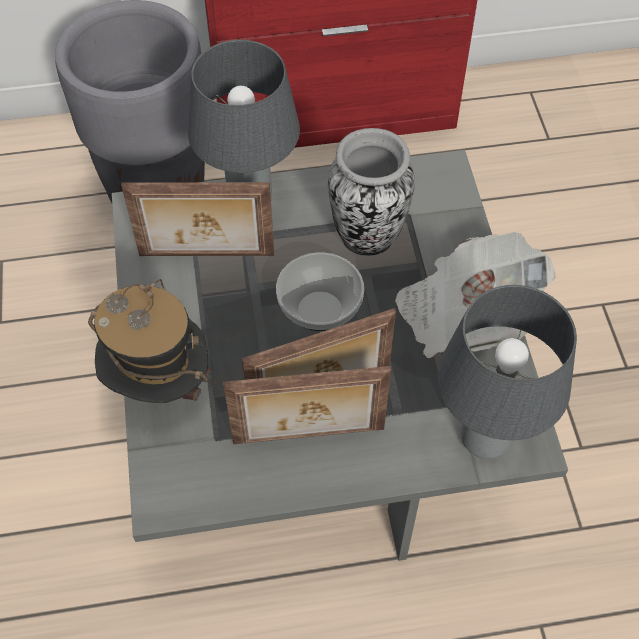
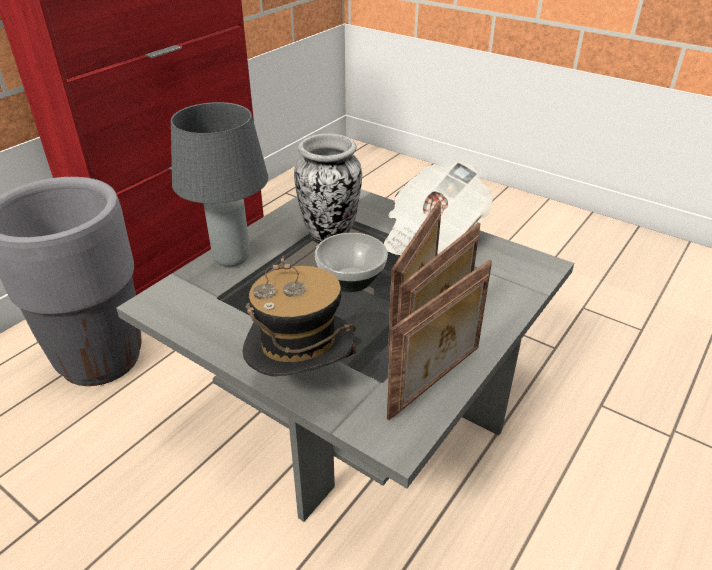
camera: 45 degrees left, 20 degrees down
(206, 256) = (238, 298): picture frame -> picture frame (437, 382)
(486, 439) = (522, 276): grey table lamp -> none

